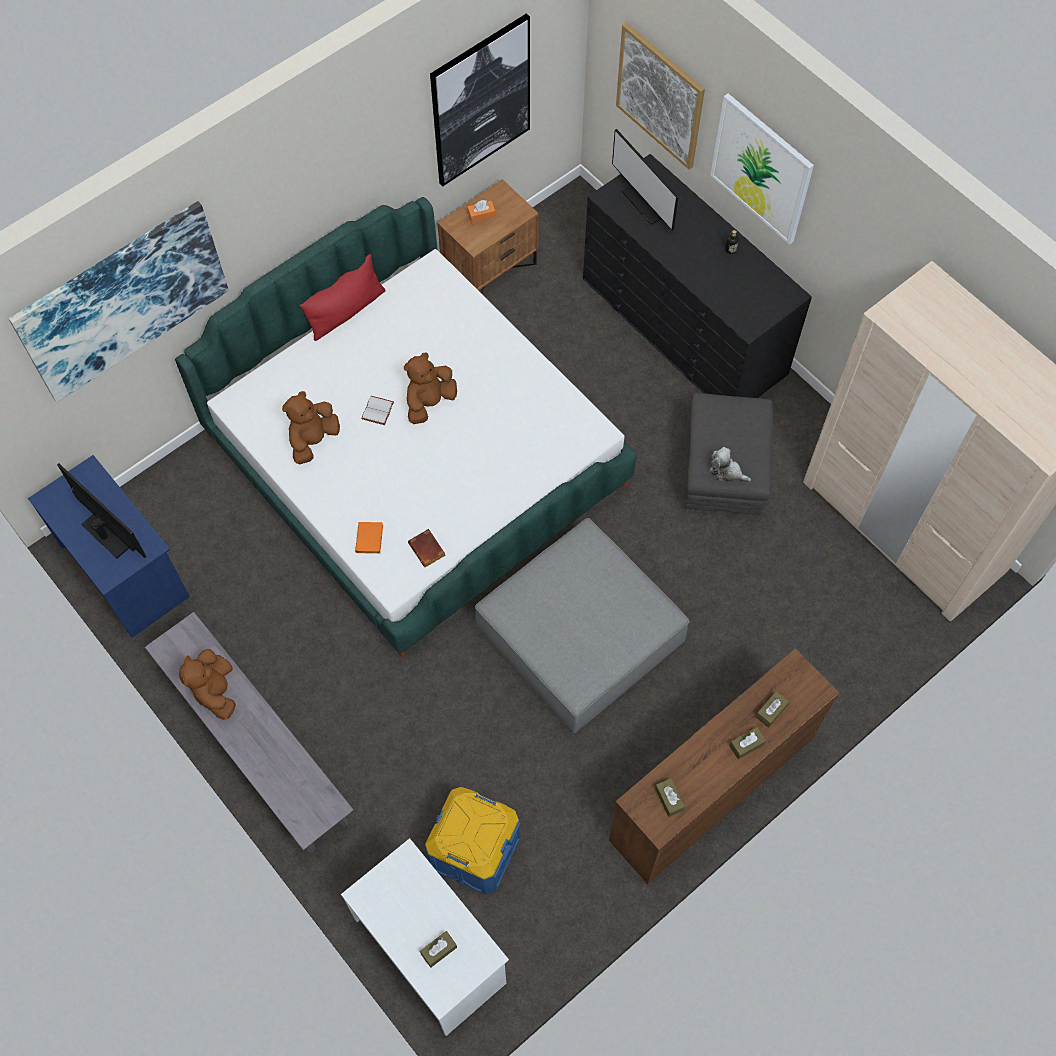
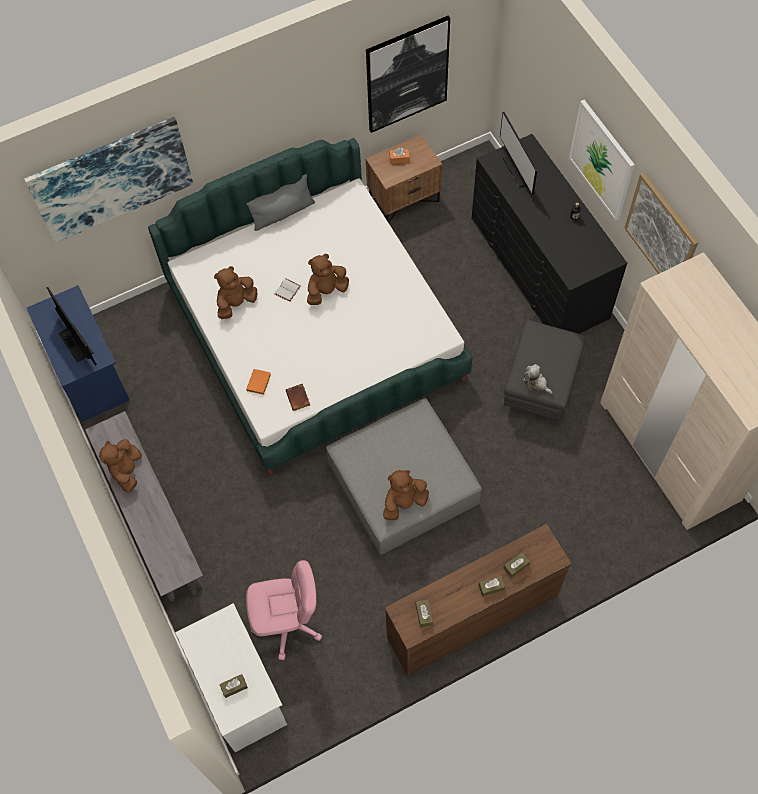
camera: 15 degrees right, 0 degrees up
(346, 311) = (282, 213): red pillow -> grey pillow
(474, 849) = (288, 623): blue storage box -> pink office chair
(595, 658) = (404, 502): none -> brown plush toy
(660, 96) = (542, 92): picture -> picture (661, 234)

